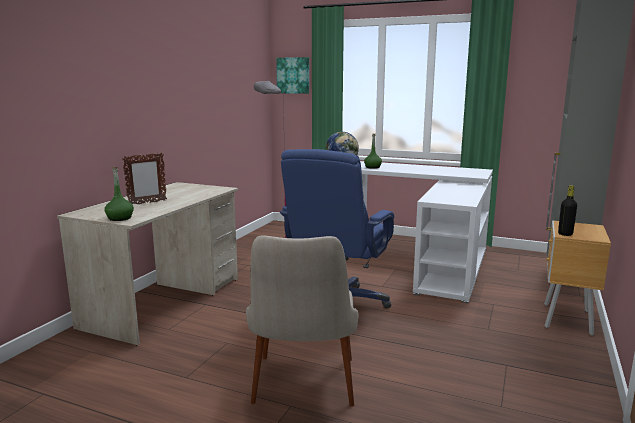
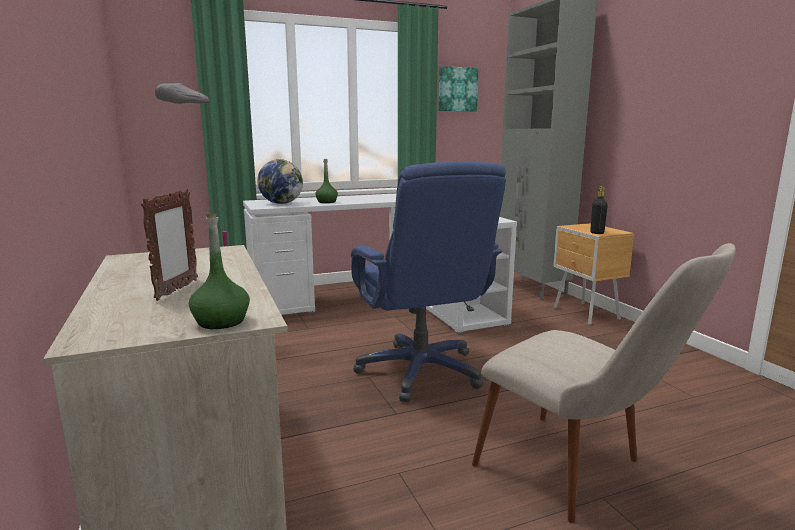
camera: 45 degrees left, 0 degrees up
(293, 75) = (159, 84): picture -> picture (457, 89)

